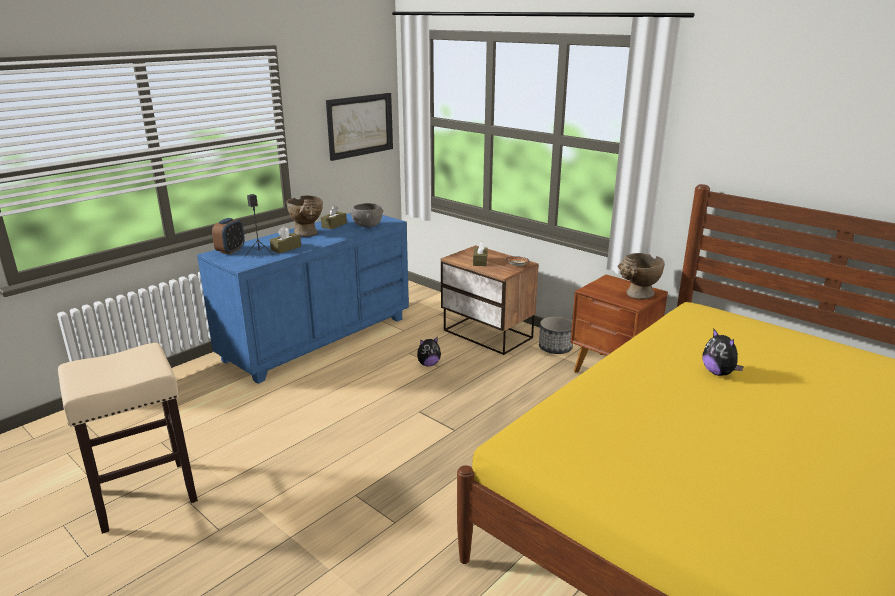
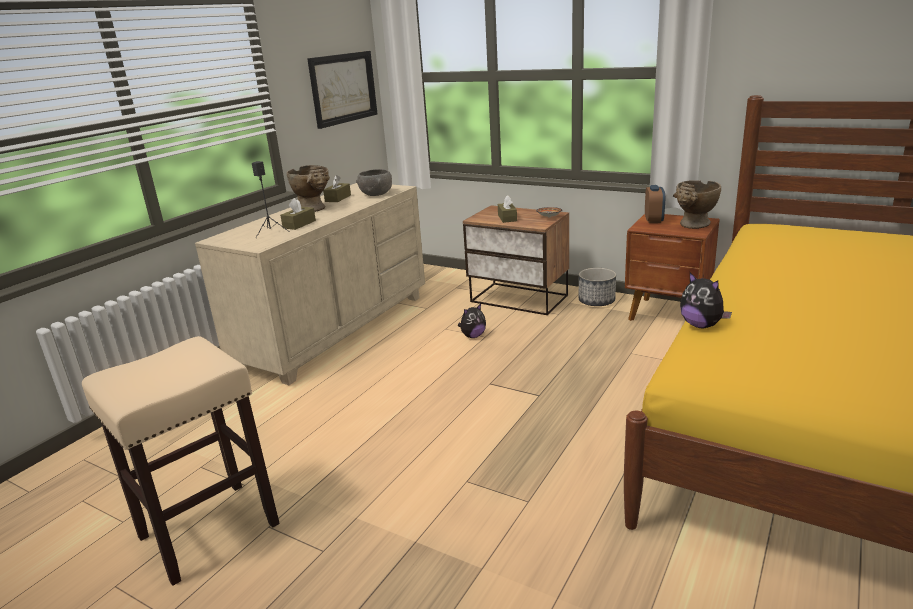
camera: 10 degrees left, 0 degrees up
(230, 250) = (234, 234): alarm clock -> alarm clock (653, 220)
(318, 339) = (336, 330): blue dresser -> beige dresser
(718, 373) = (844, 275): plush toy -> plush toy (701, 325)

